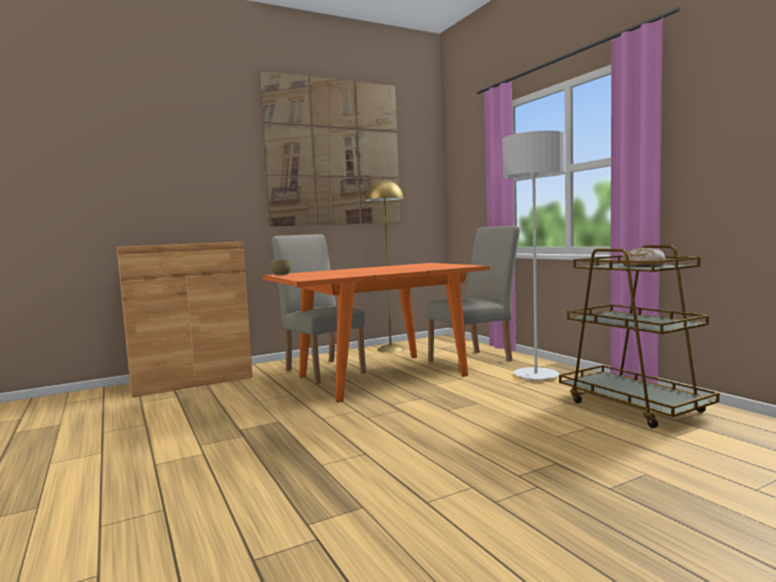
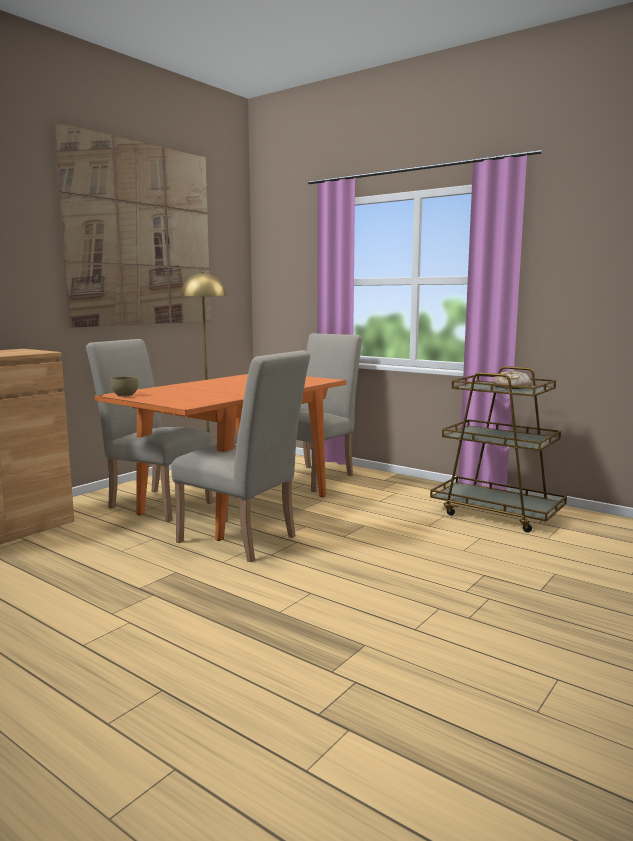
camera: 25 degrees left, 5 degrees up
(356, 404) = (243, 541): none -> beige chair
(536, 376) = (390, 490): grey floor lamp -> none

